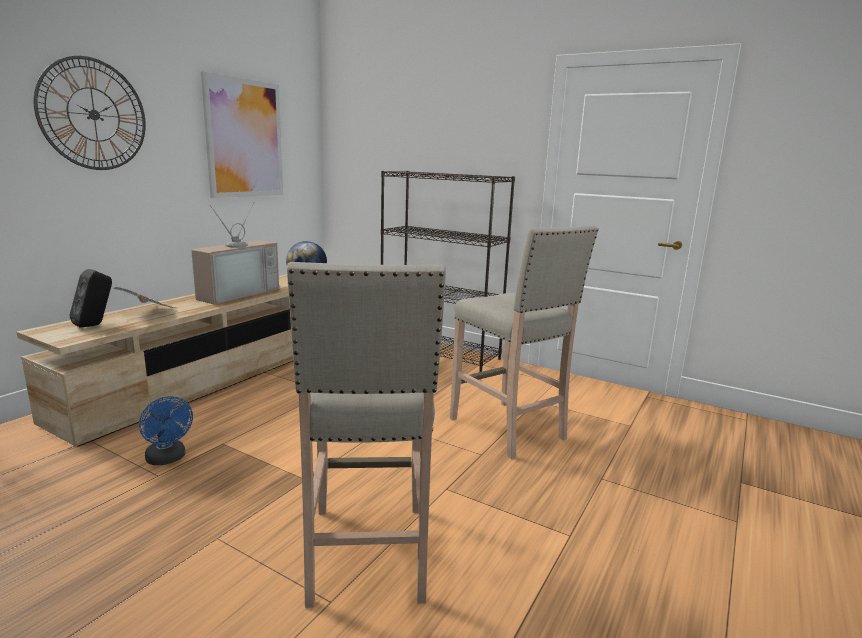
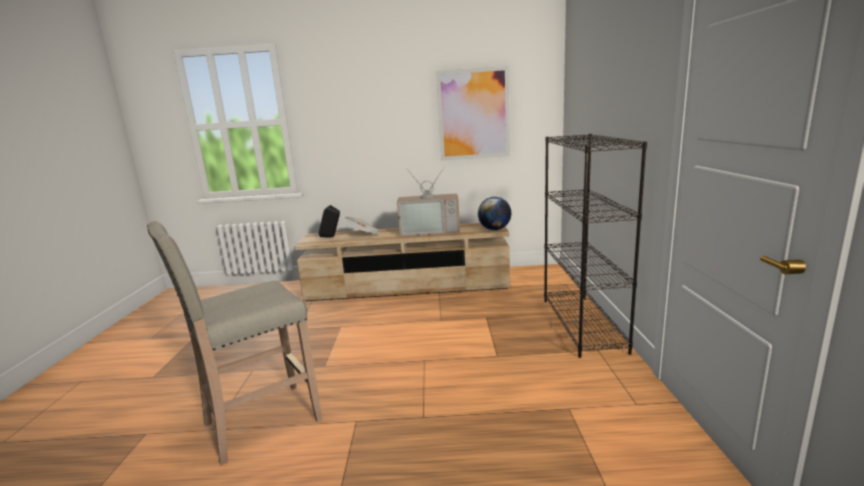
camera: 60 degrees right, 0 degrees up
(93, 114) = (361, 113): wall clock -> none
(168, 459) = (312, 323): blue fan -> none
(508, 429) = (483, 414): beige stool -> none

